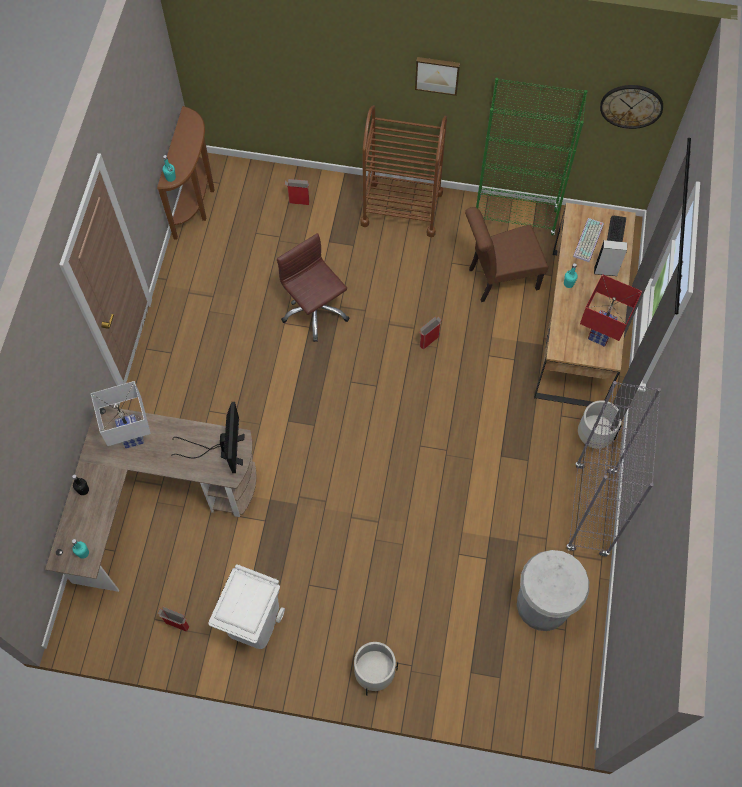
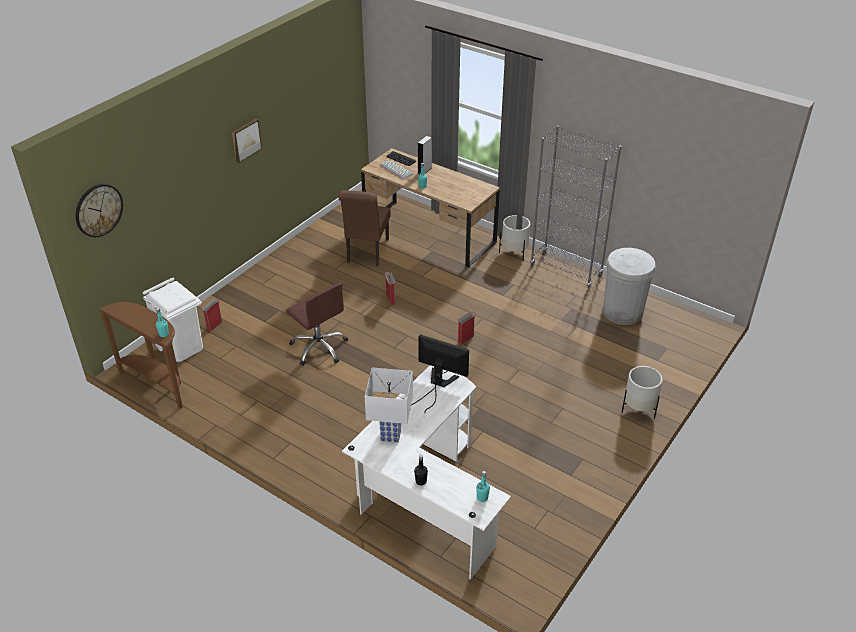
camera: 65 degrees left, 25 degrees down
(155, 501) = (425, 495): brown desk -> white desk
(178, 625) = (547, 513): cardboard box -> cardboard box (466, 339)
(253, 623) = (568, 464): white trash can -> white trash can (182, 347)
(315, 311) = (319, 347): brown office chair -> brown office chair turned 120 degrees counterclockwise
(401, 208) = (269, 277): brown cart -> none
(515, 216) = (323, 230): green bookcase -> none
(599, 336) = (470, 187): red table lamp -> none
(631, 105) = (343, 87): wall clock -> wall clock (98, 210)

